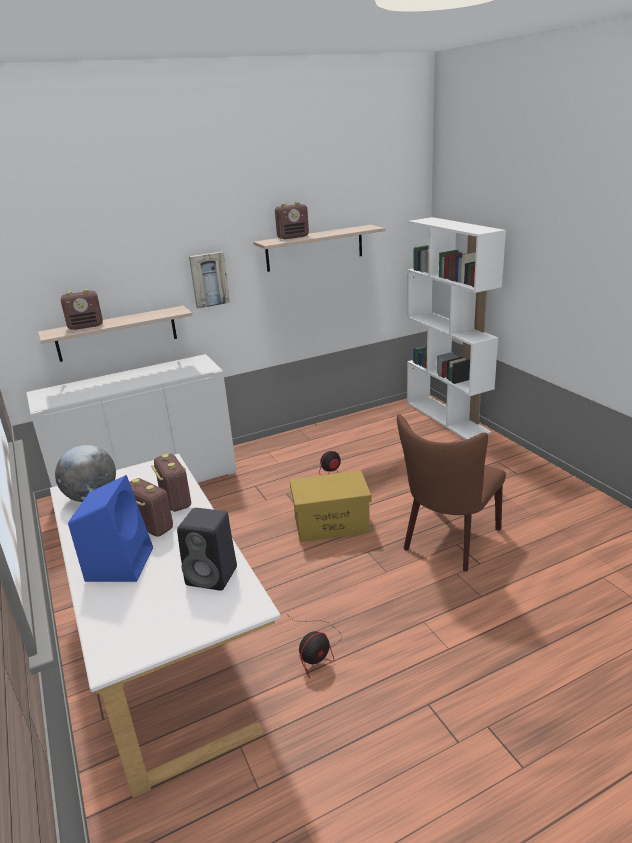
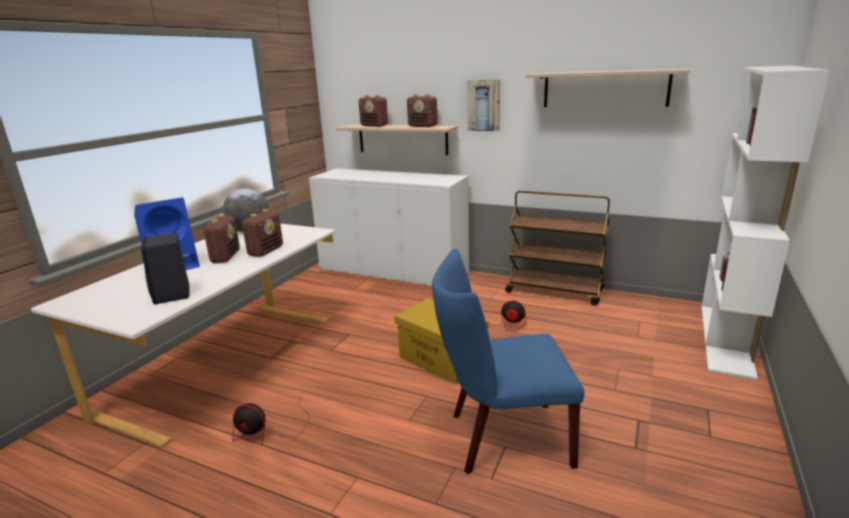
camera: 50 degrees right, 5 degrees down
(293, 237) = (573, 71): radio -> radio (423, 126)
(311, 434) = (555, 291): none -> brown cart
(448, 542) = (501, 438): brown chair -> blue chair

